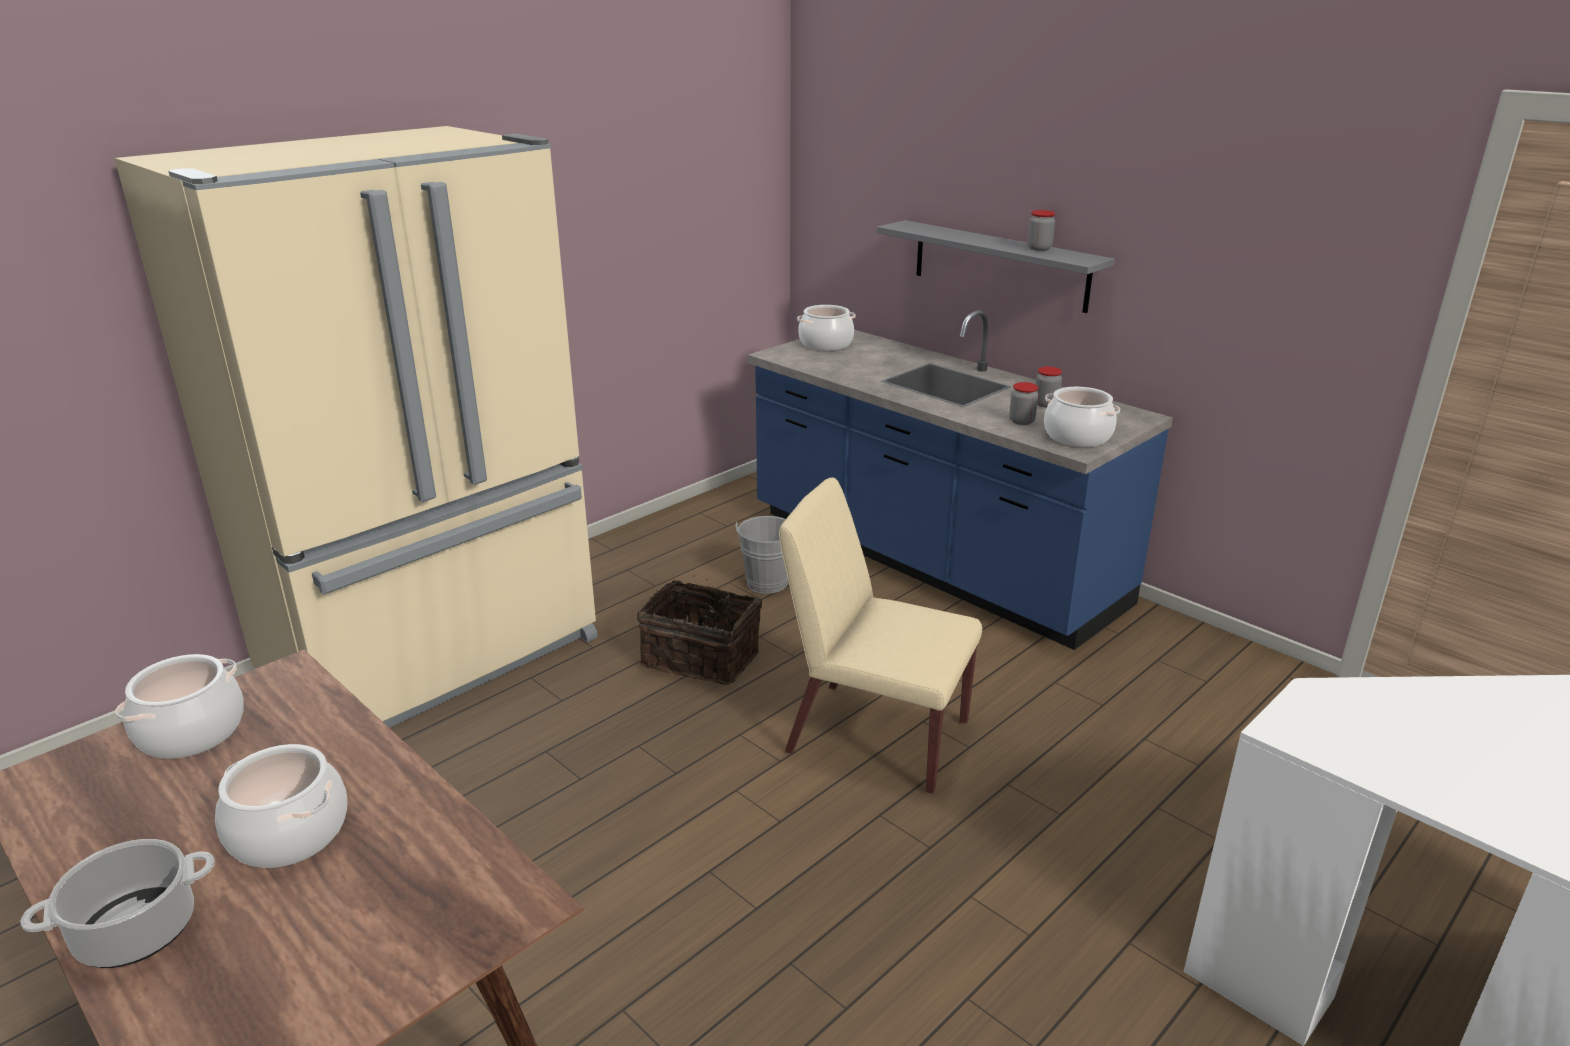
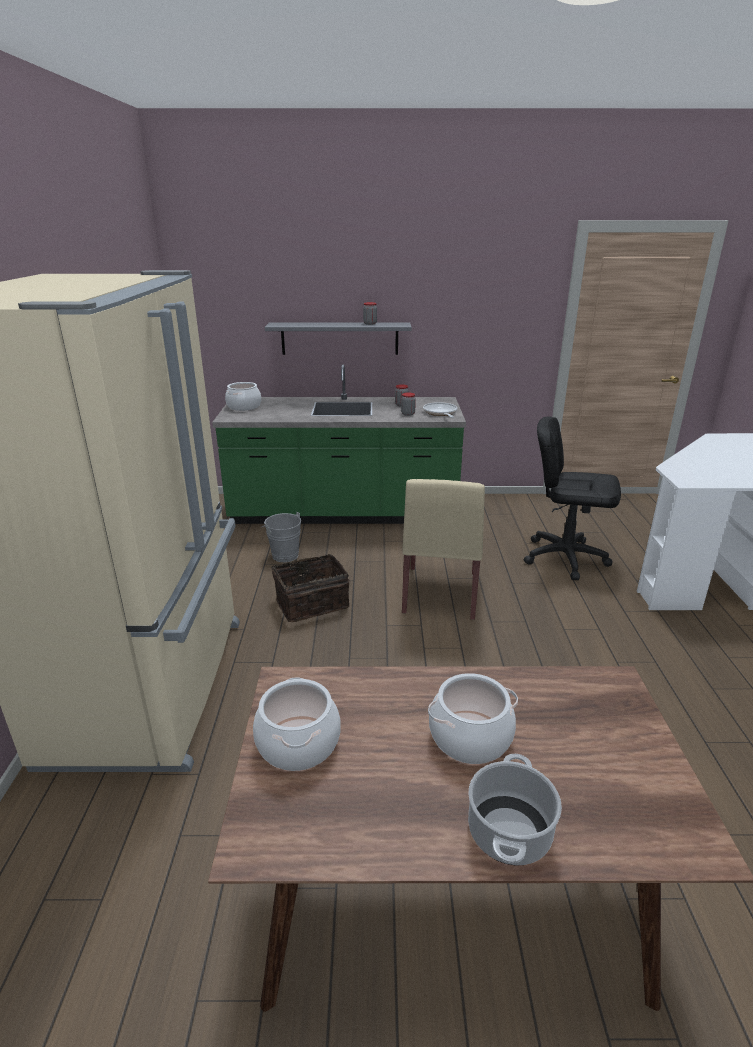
camera: 45 degrees left, 0 degrees up
(875, 736) = (440, 593): beige chair -> beige chair turned 60 degrees counterclockwise
(931, 559) = (344, 512): blue counter -> green counter
(1077, 436) = (440, 413): cooking pot -> frying pan
(1177, 798) = (564, 557): none -> black office chair

